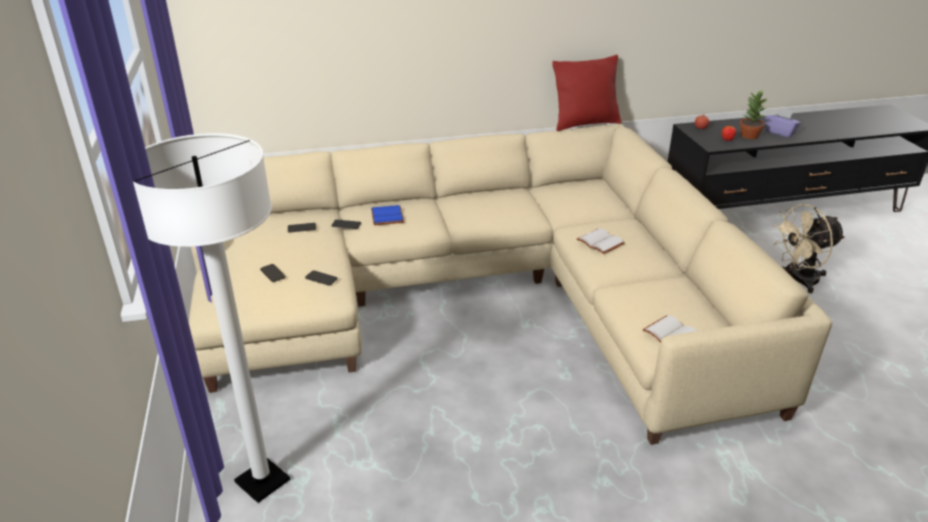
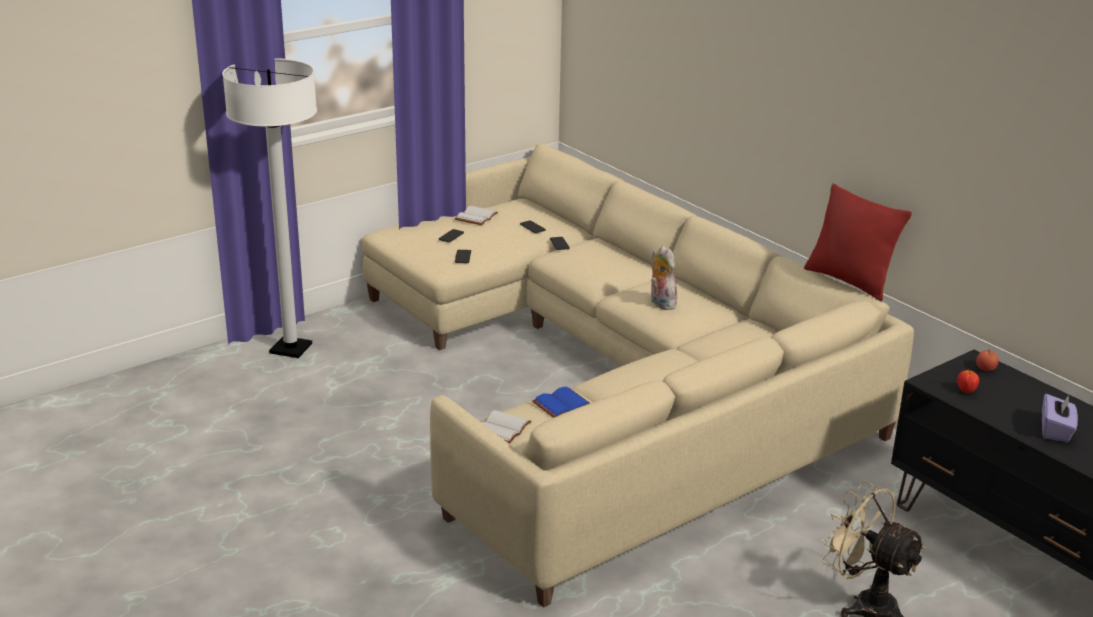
camera: 65 degrees right, 5 degrees down
(388, 216) = (592, 257): blue book -> blue book (562, 405)
(494, 210) = (660, 303): none -> plush toy
(599, 242) = (649, 369): white book -> white book (475, 216)
(749, 136) = (1005, 406): potted plant -> none

